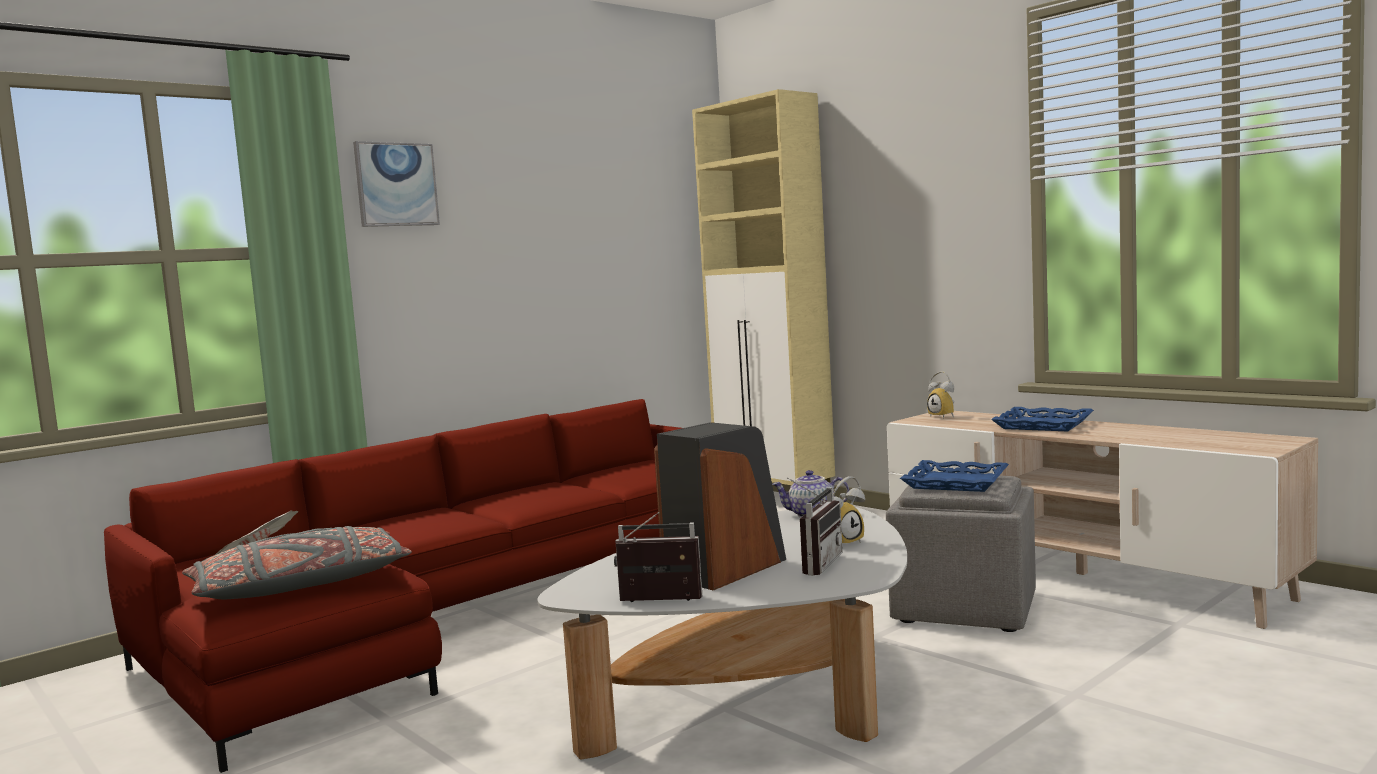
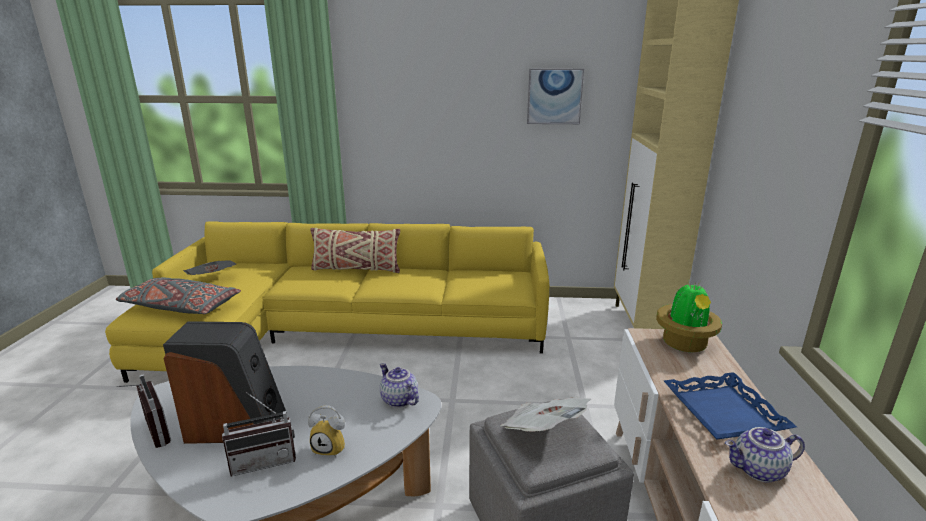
camera: 45 degrees right, 15 degrees up
(396, 184) = (379, 57): picture -> picture (554, 96)
(445, 506) = (356, 269): none -> beige pillow
(453, 612) = (341, 330): red sofa -> yellow sofa
(945, 416) = (684, 344): alarm clock -> potted plant
(955, 483) = (542, 431): blue tray -> newspaper
(1111, 431) = (758, 471): none -> teapot

